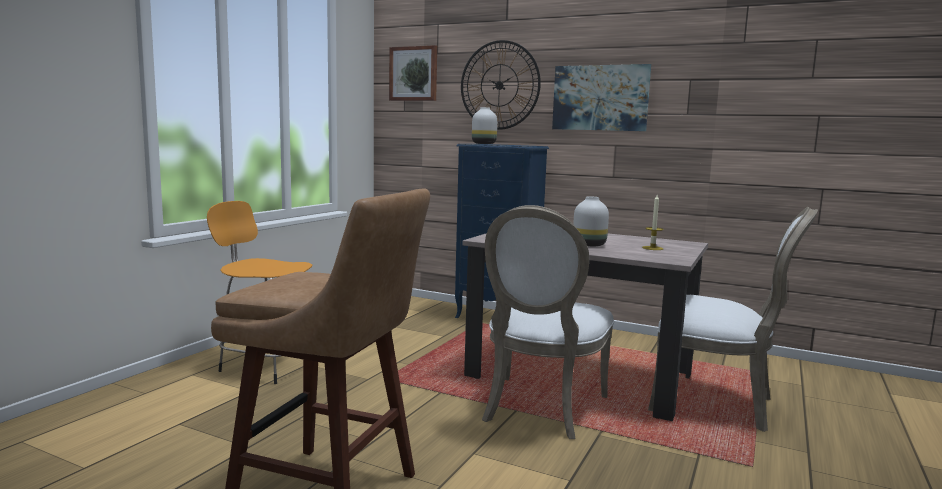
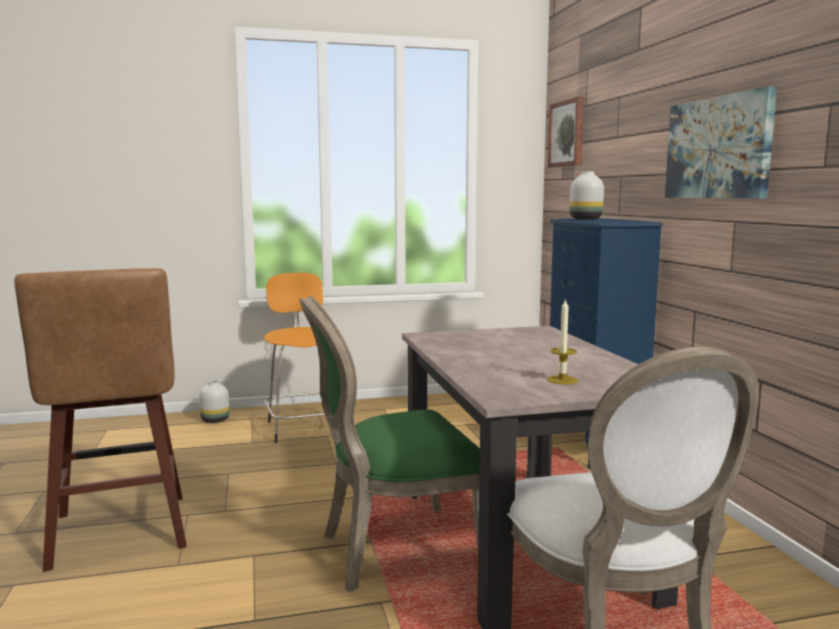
camera: 50 degrees right, 0 degrees up
(499, 85) = (627, 140): wall clock -> none
(540, 409) = (393, 551): white chair -> green chair
(589, 245) = (500, 361): white vase -> white vase (214, 420)

